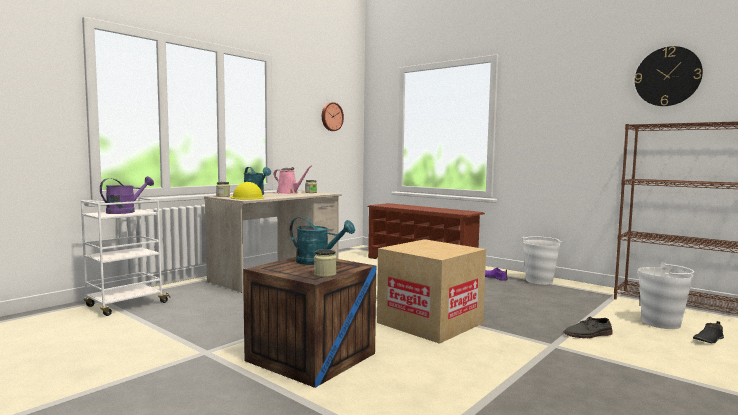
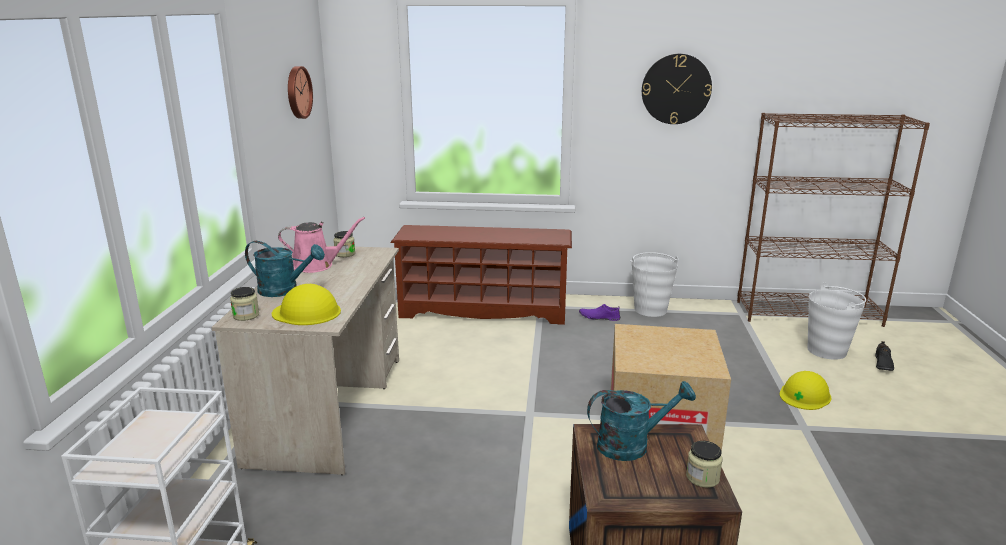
camera: 35 degrees left, 15 degrees up
(125, 212) = (152, 436): purple watering can -> none
(588, 334) = (805, 395): grey shoe -> yellow hard hat
(667, 76) = (799, 52): wall clock -> wall clock (676, 89)

